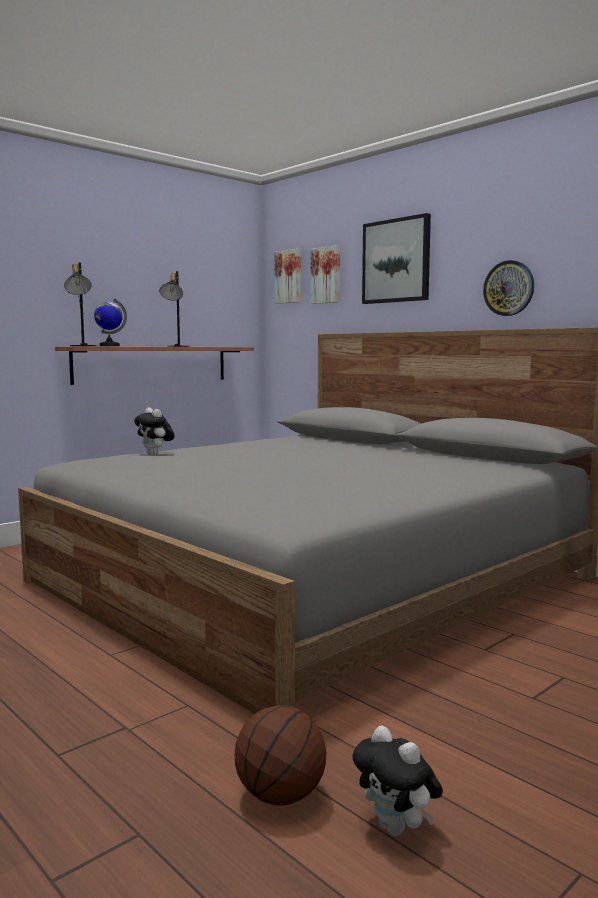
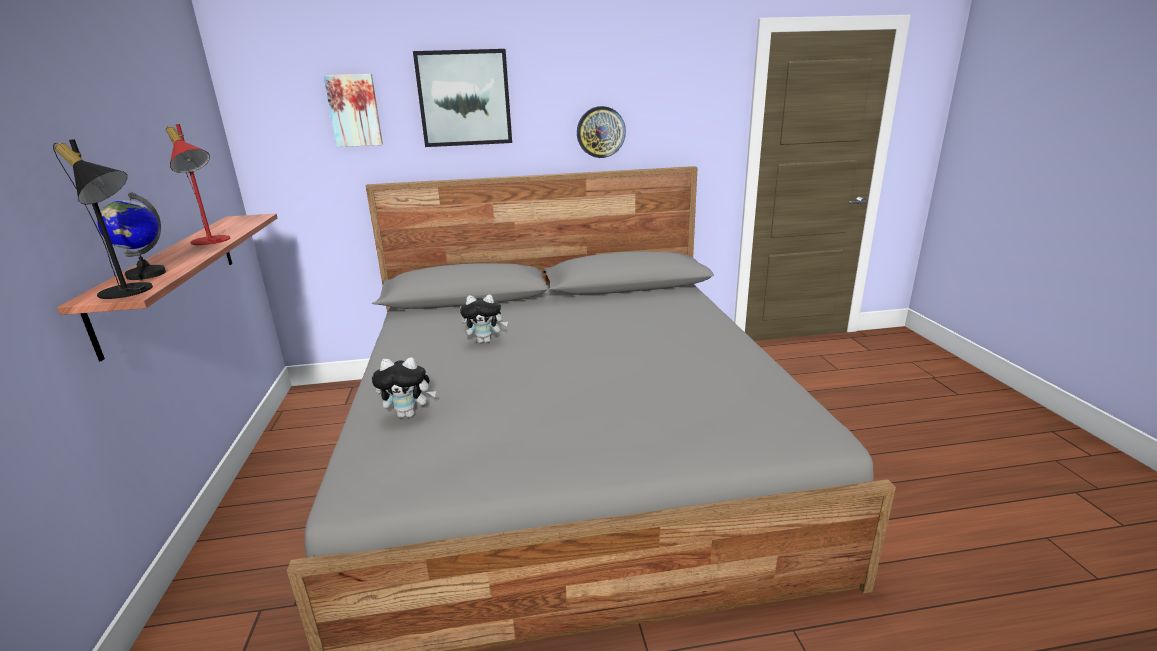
camera: 55 degrees left, 15 degrees up
(176, 346) = (211, 242): black table lamp -> red table lamp
(280, 796) = (958, 627): basketball -> none
(289, 276) = (281, 109): picture -> none
(397, 828) = (1002, 586): plush toy -> plush toy (485, 341)

